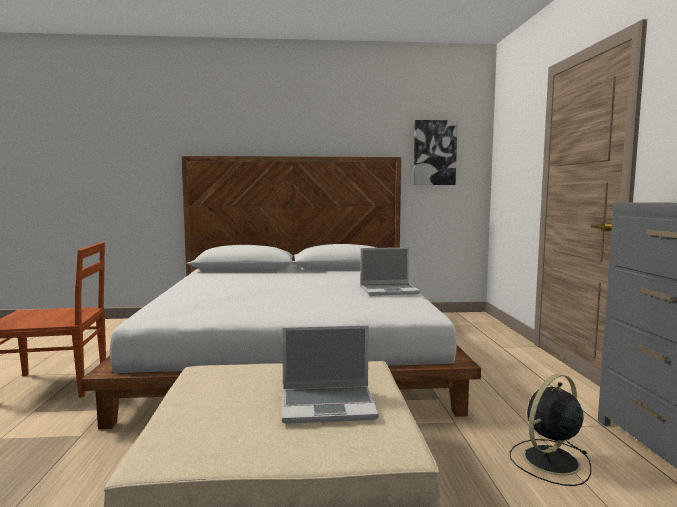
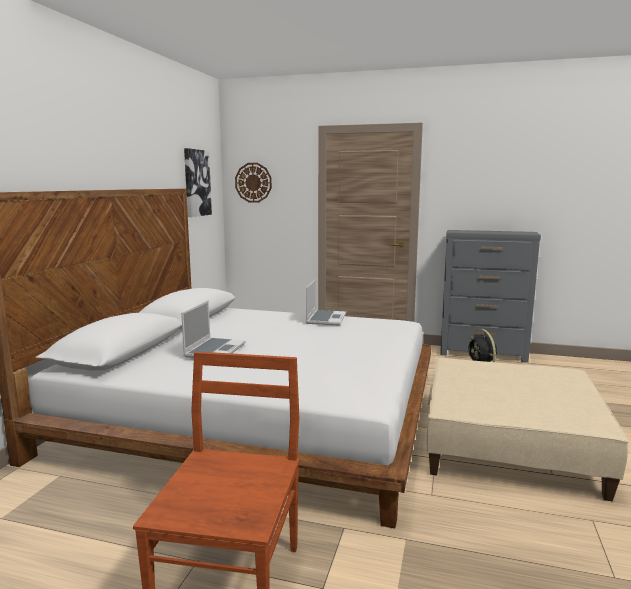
camera: 70 degrees left, 5 degrees up
(329, 405) = (519, 377): laptop -> laptop (214, 350)
(506, 149) = (253, 182): none -> wall clock

